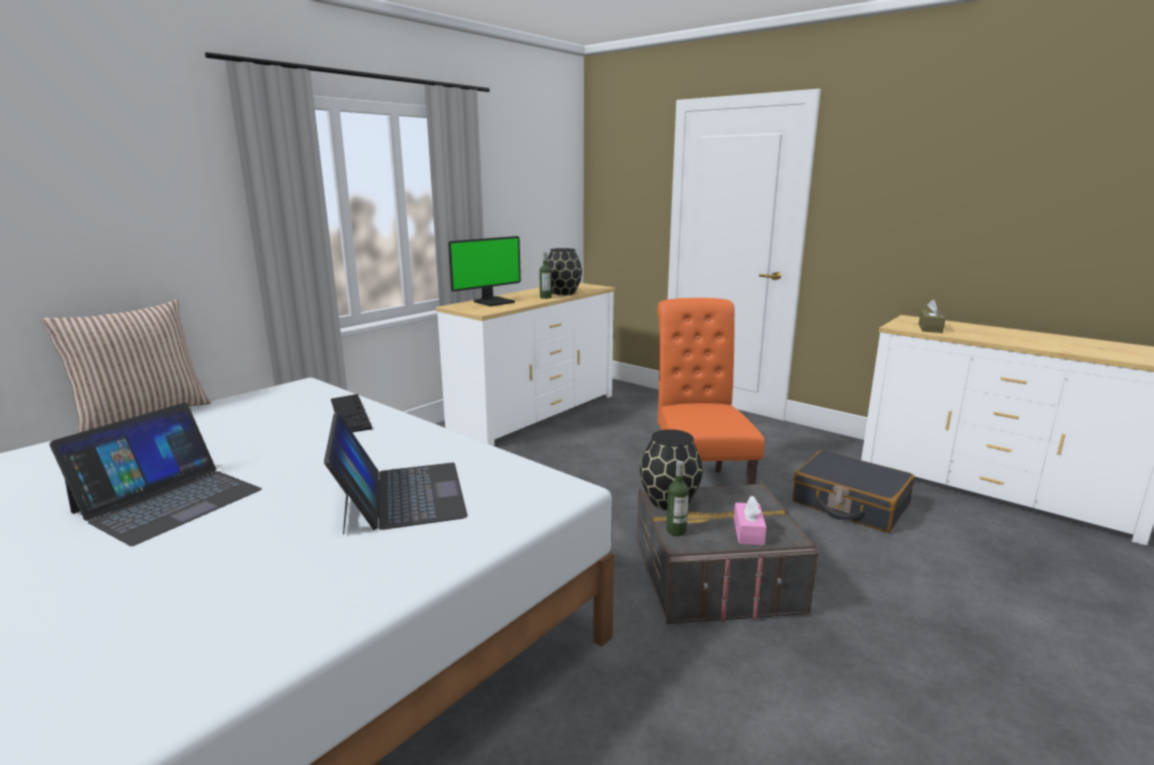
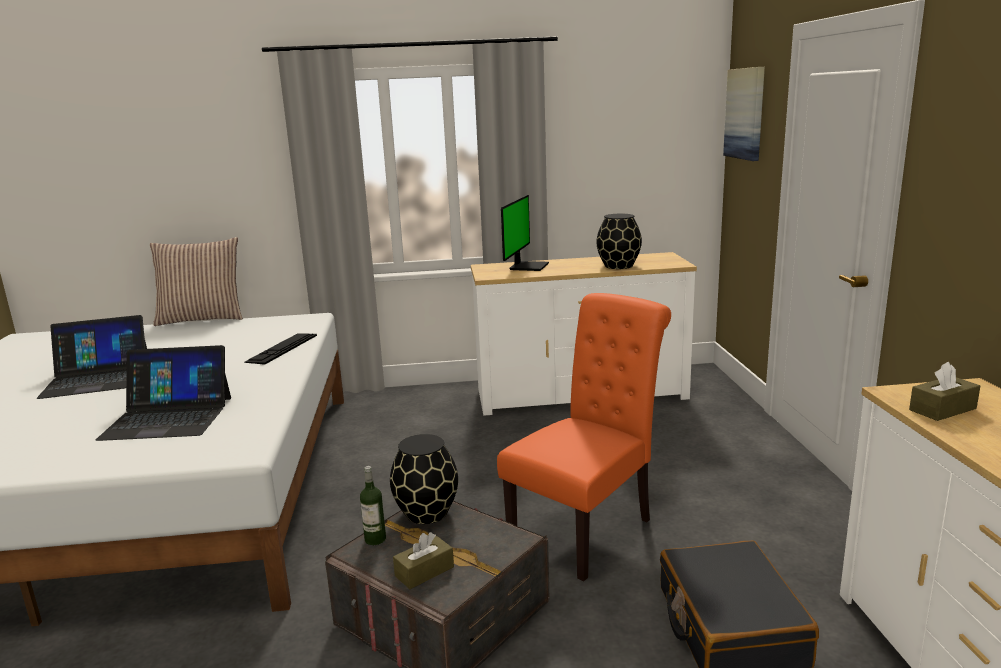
camera: 45 degrees right, 0 degrees up
(400, 496) = (168, 418): laptop -> laptop turned 60 degrees clockwise
(493, 302) = (527, 266): monitor -> monitor turned 75 degrees counterclockwise
(545, 297) = (586, 268): bottle -> none
(614, 167) = (745, 113): none -> picture
(748, 532) = (424, 571): pink tissue box -> brown tissue box

